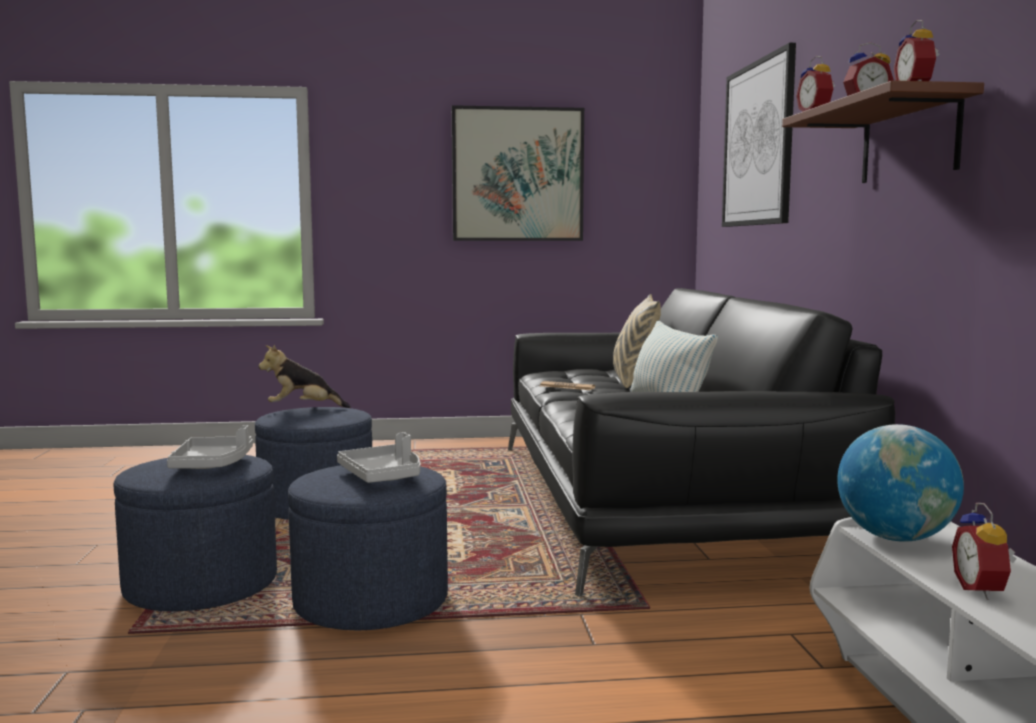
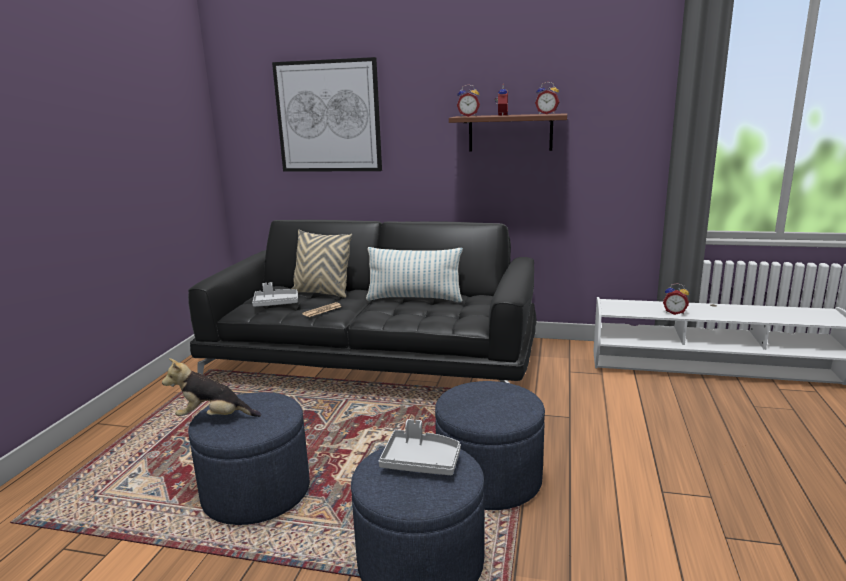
camera: 70 degrees left, 10 degrees up
(303, 408) = (214, 418): plush toy -> plush toy turned 75 degrees clockwise
(383, 476) = (493, 396): grey tray -> grey tray (276, 303)
(517, 175) = (117, 141): picture -> none
(895, 538) = (618, 310): globe -> none

